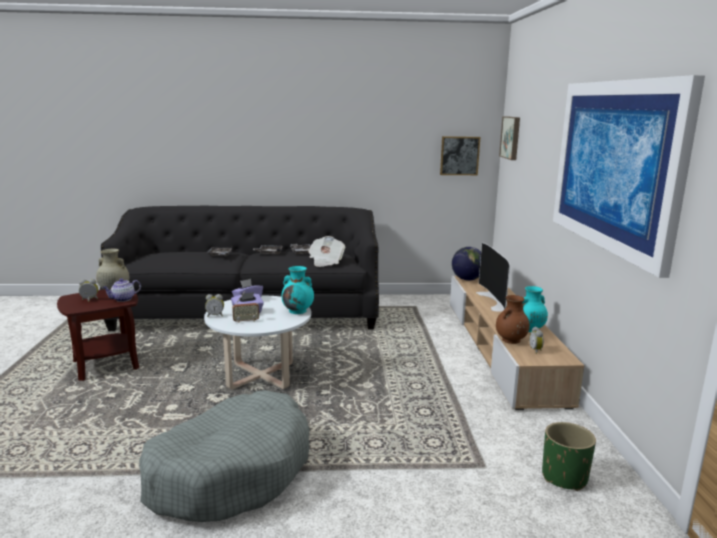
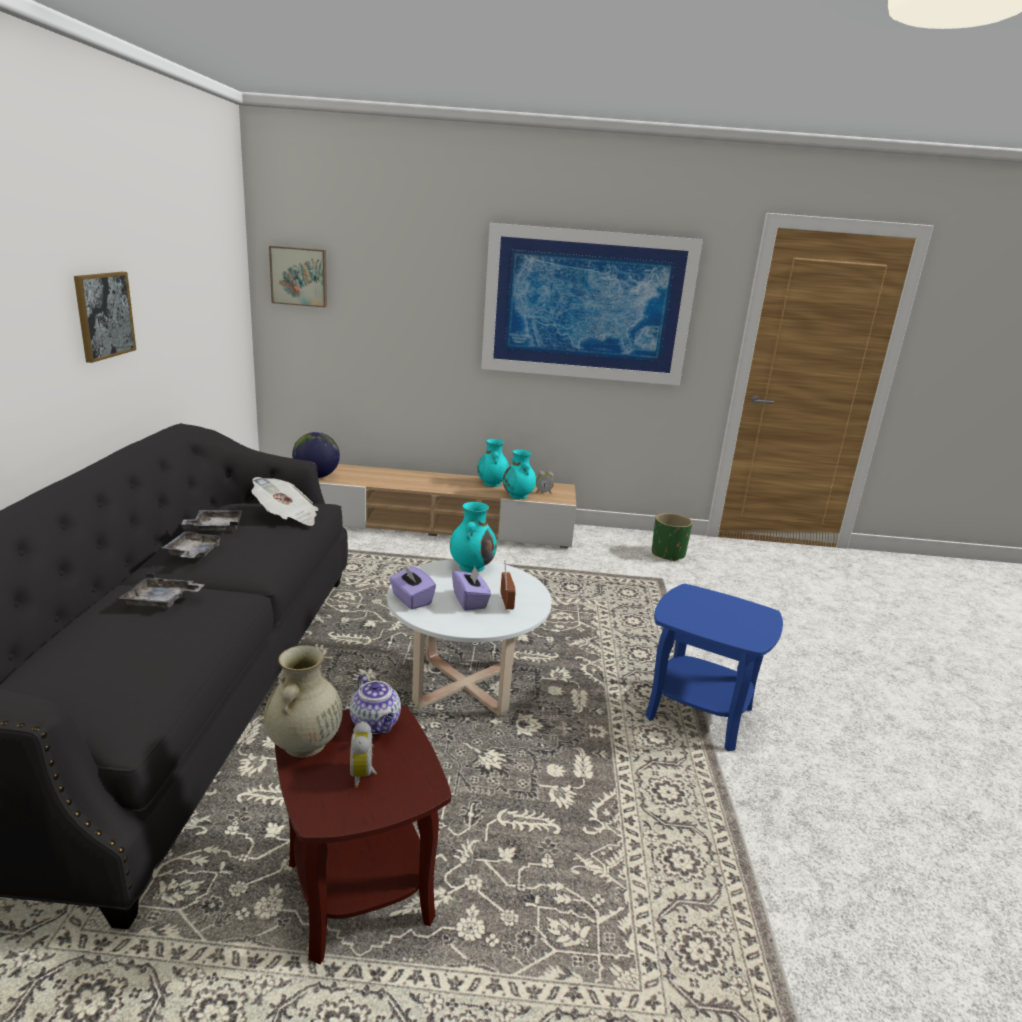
camera: 85 degrees left, 5 degrees up
(215, 315) = (476, 627): alarm clock -> none
(231, 471) = (699, 712): grey dog bed -> blue side table
(459, 155) = (228, 308): picture -> picture (104, 315)
(496, 301) = (404, 479): television -> none
(510, 340) = (518, 496): brown vase -> turquoise vase

